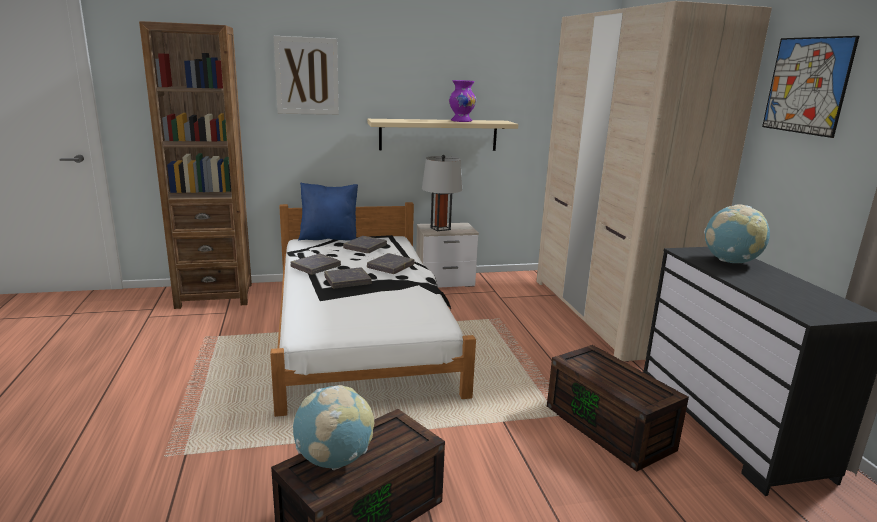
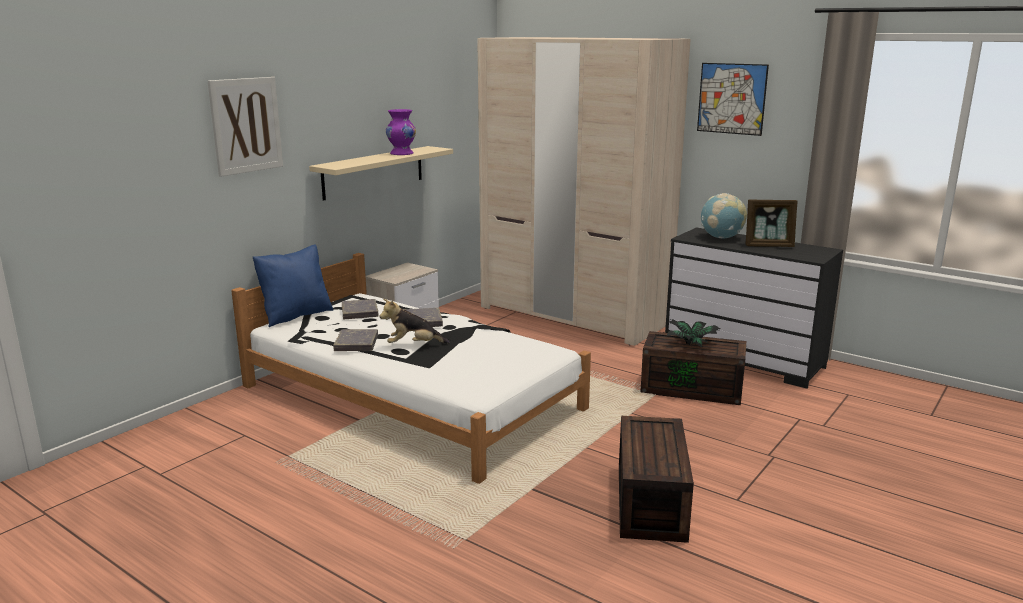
camera: 40 degrees left, 0 degrees up
(215, 295) = (192, 426): brown bookcase -> none
(334, 459) = (648, 456): globe -> none
(347, 281) = (413, 345): grey book -> plush toy
(440, 228) = (397, 274): grey table lamp -> none
(613, 375) = (692, 345): none -> potted plant
(776, 285) = (769, 246): none -> picture frame

